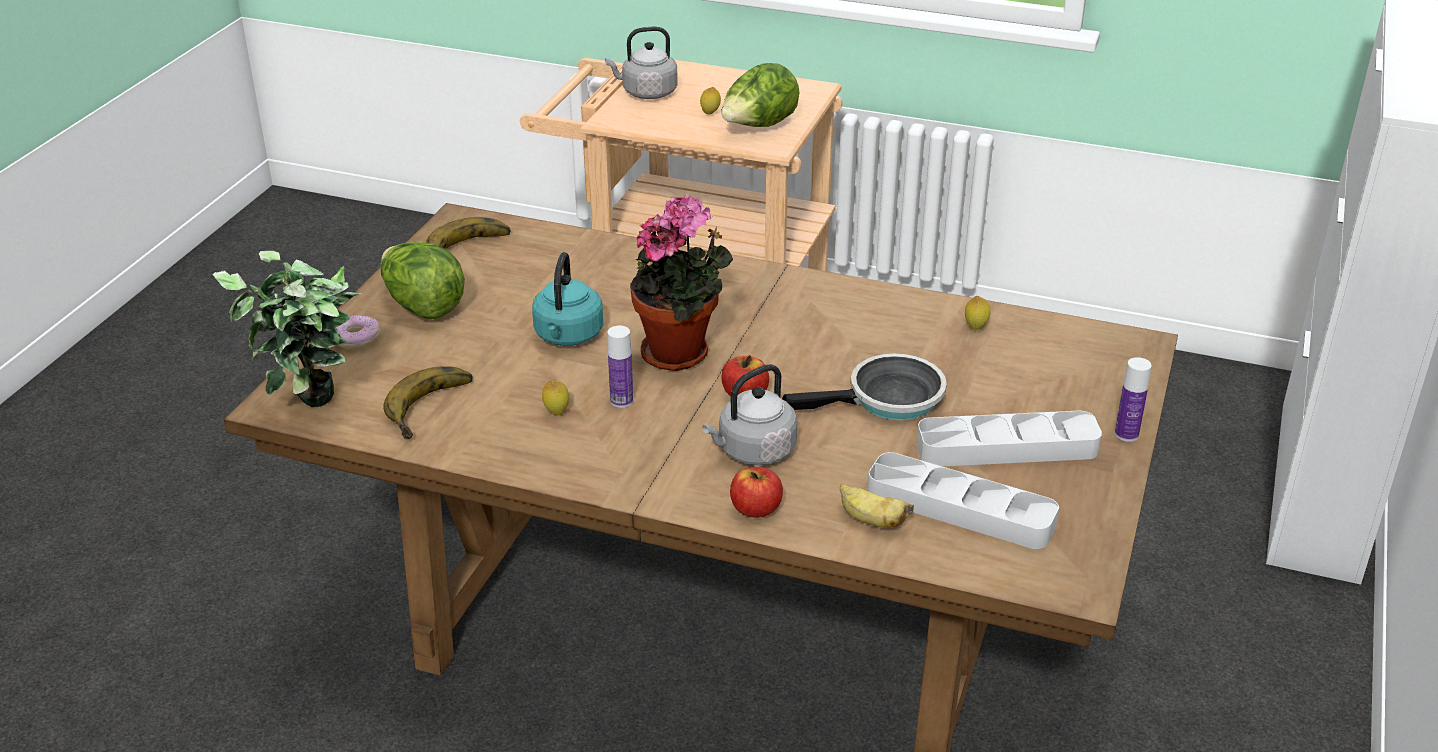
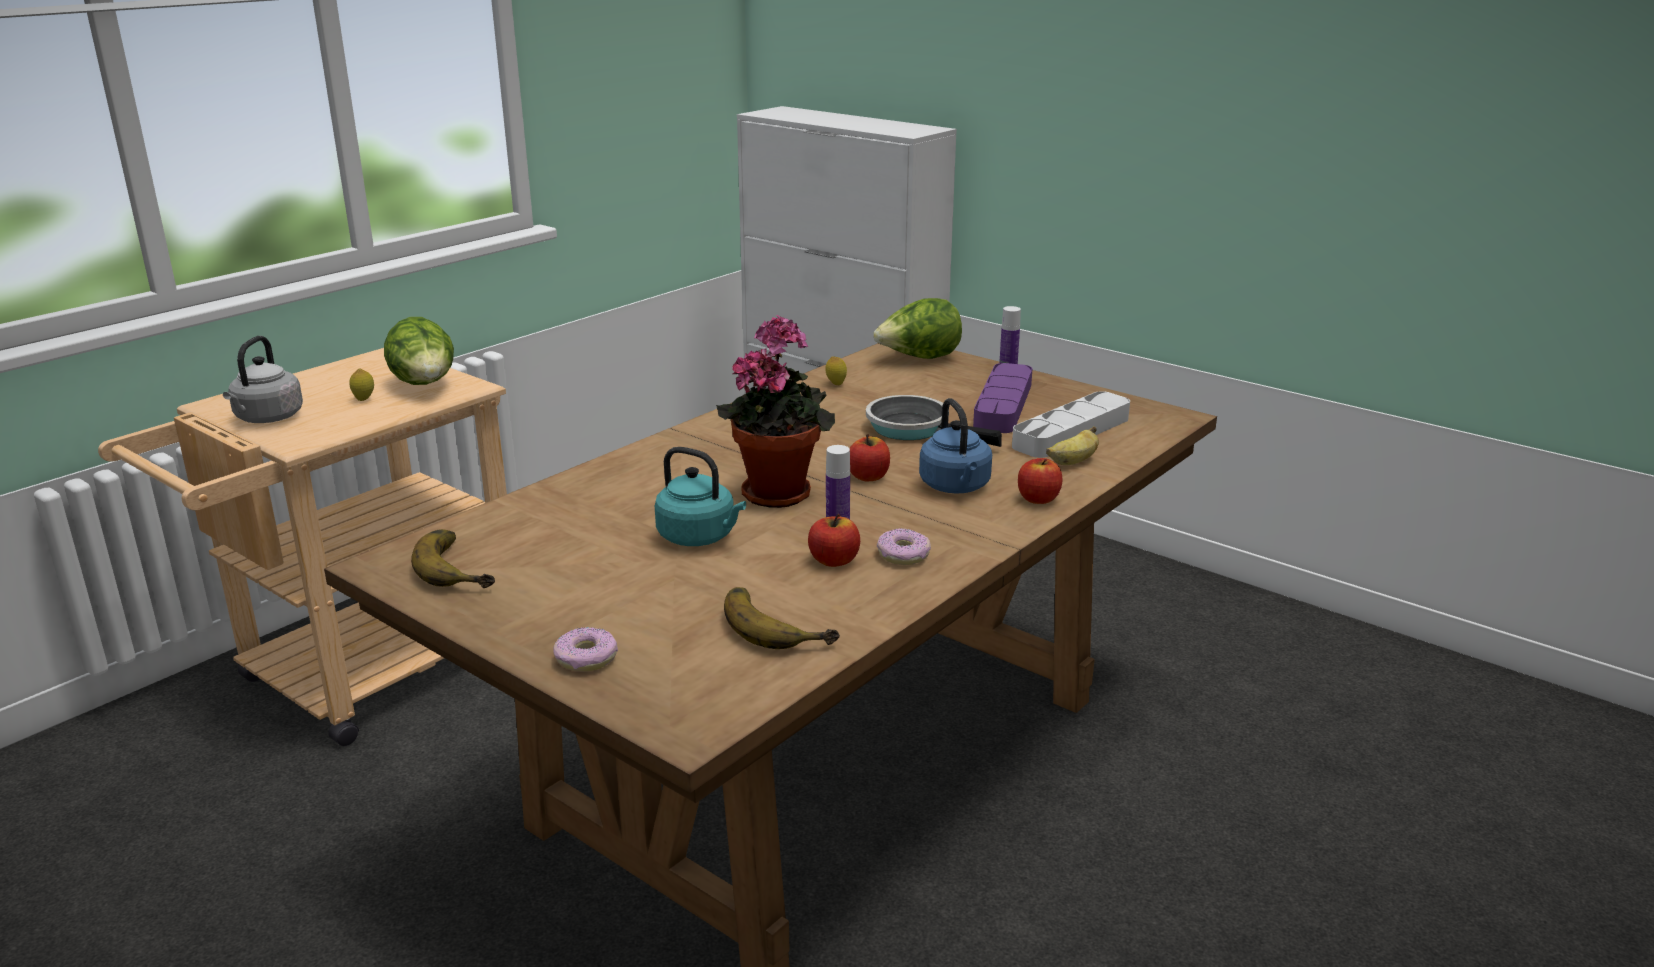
camera: 70 degrees left, 10 degrees down
(313, 413) = (729, 703): potted plant -> none
(423, 306) = (555, 608): lettuce -> lettuce (919, 359)
(556, 412) = (834, 561): lemon -> apple
(586, 447) = (903, 555): none -> donut
(753, 452) = (956, 487): grey kettle -> blue kettle
(888, 400) = (914, 429): frying pan -> frying pan turned 60 degrees counterclockwise
(1007, 447) = (1003, 405): grey tray -> purple tray

